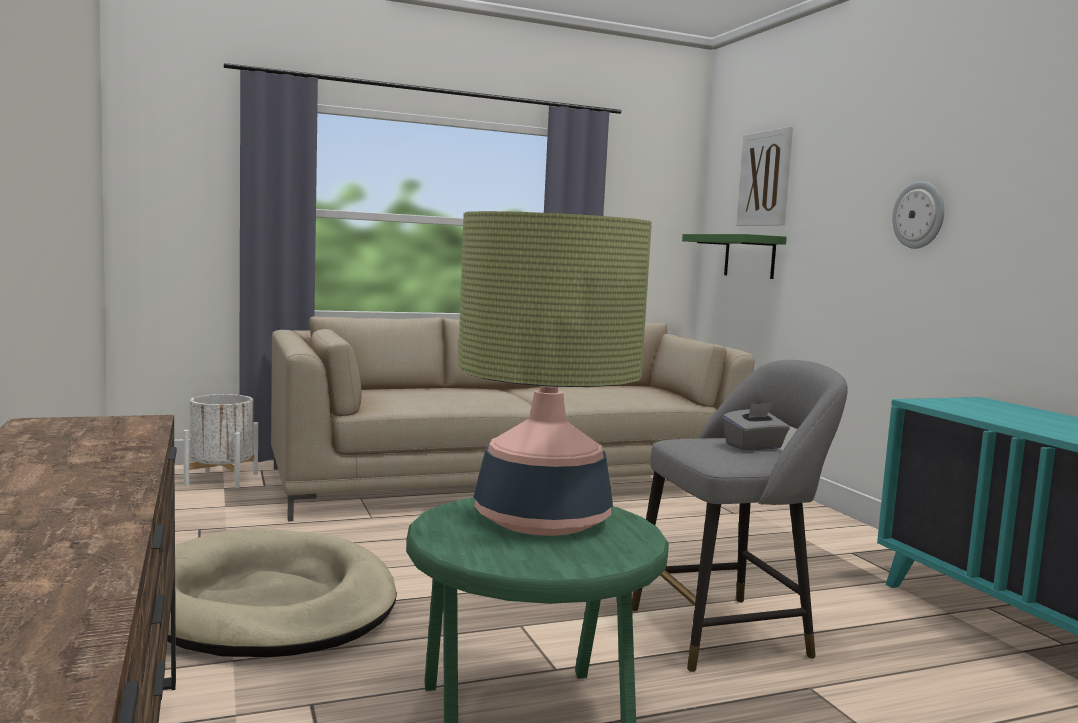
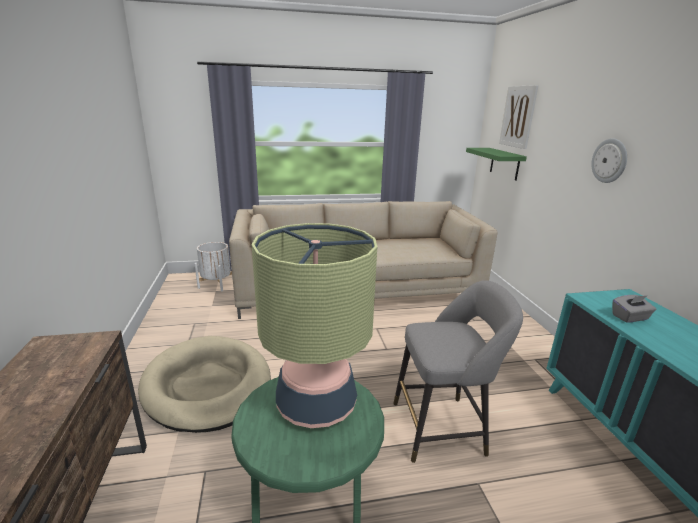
camera: 10 degrees right, 15 degrees up
(754, 447) = (463, 340): grey tissue box -> grey tissue box (630, 317)

